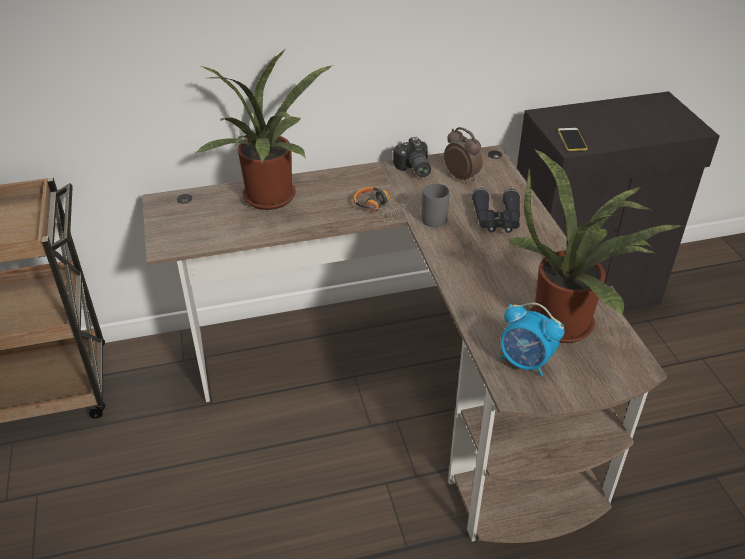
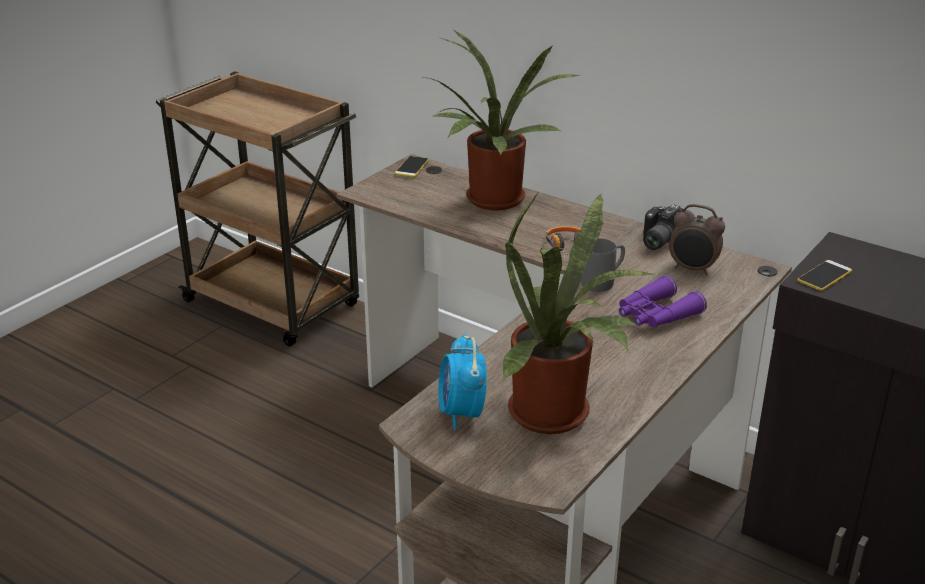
camera: 50 degrees right, 10 degrees down
(166, 205) = (412, 167): none -> phone
(461, 177) = (692, 269): alarm clock -> alarm clock turned 105 degrees clockwise
(496, 220) = (655, 315): black binoculars -> purple binoculars

